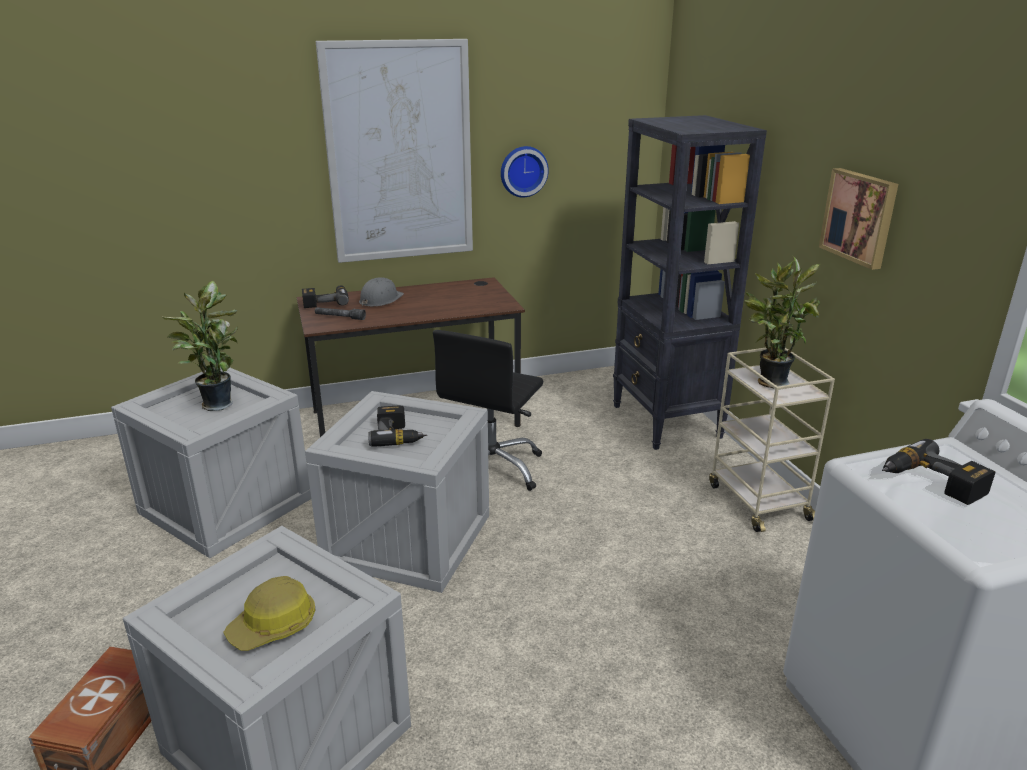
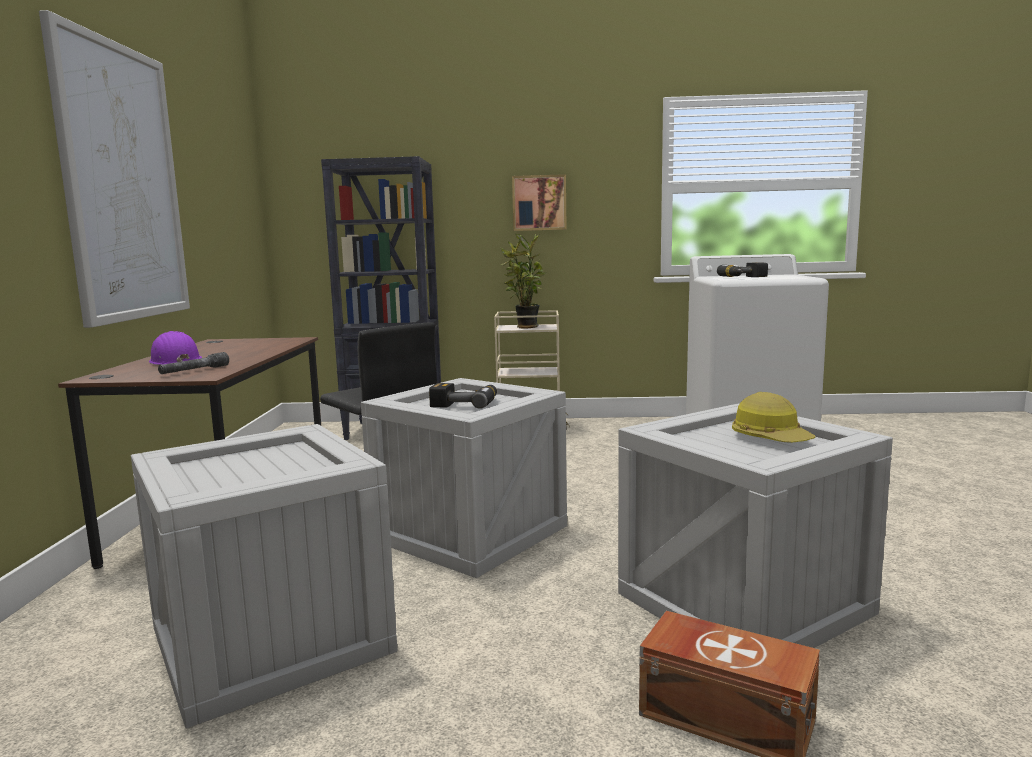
camera: 70 degrees left, 15 degrees down
(217, 403) = (258, 463): potted plant -> none
(326, 301) = (121, 374): power drill -> none
(380, 300) = (174, 361): grey hard hat -> purple hard hat
(523, 171) = (203, 220): wall clock -> none

